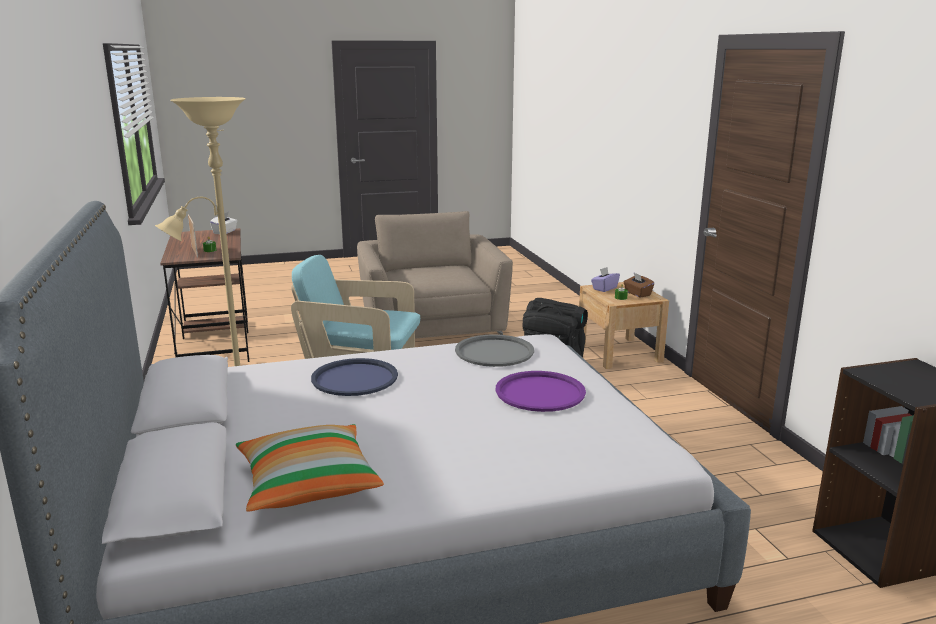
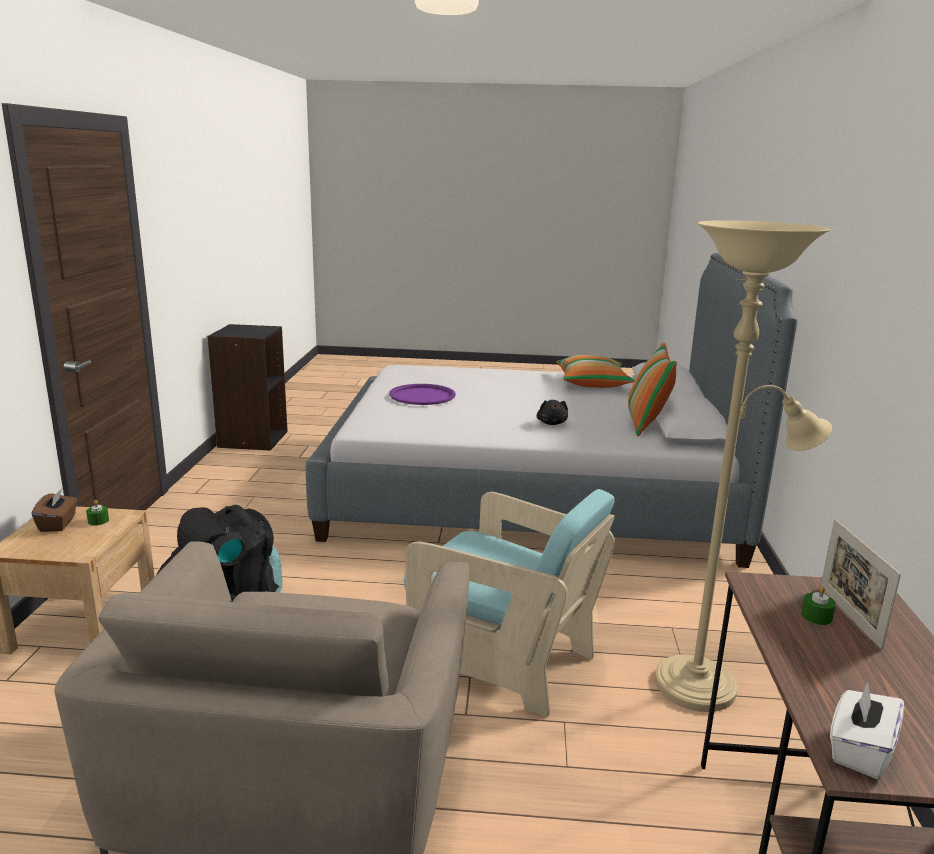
camera: 160 degrees left, 0 degrees up
(237, 400) = (647, 424): none -> pillow
(355, 378) = (552, 423): blue tray -> black plush toy
(494, 352) = (418, 424): grey tray -> none
(604, 288) = (72, 545): purple tissue box -> none

